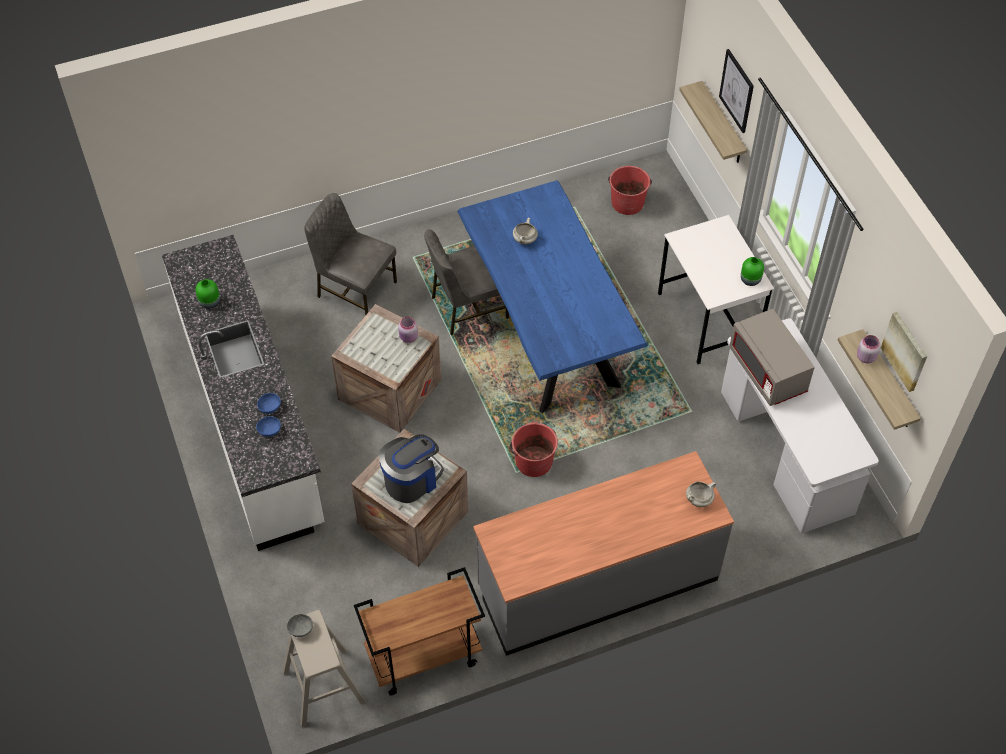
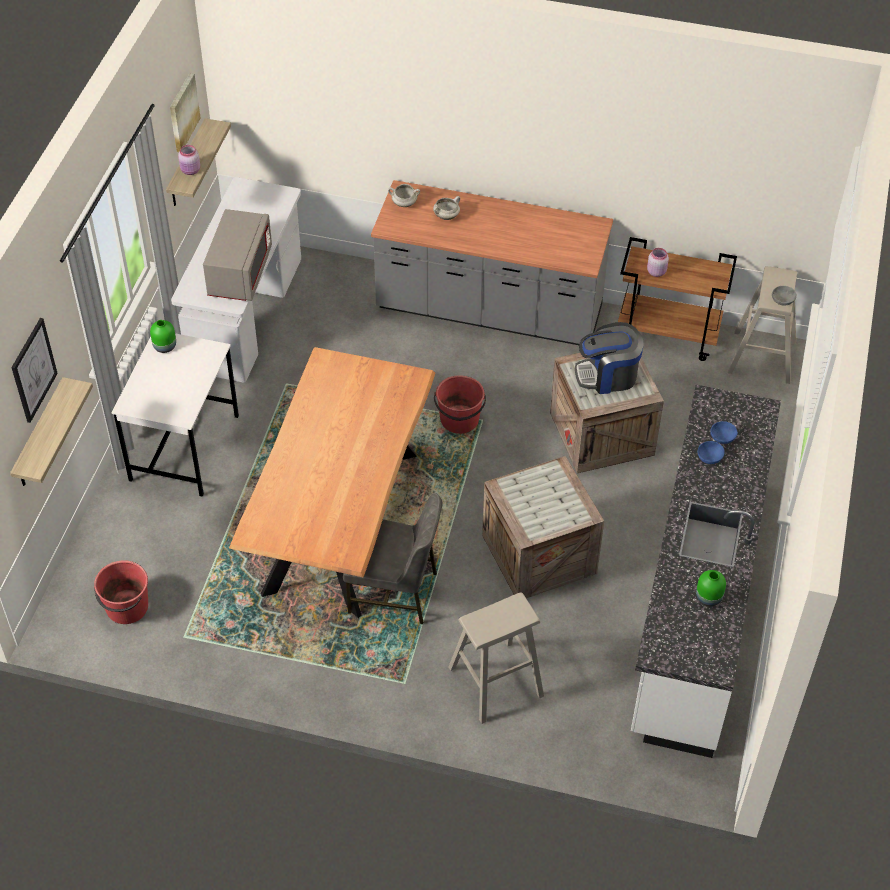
camera: 145 degrees left, 5 degrees down
(355, 289) = (495, 682): grey chair -> beige stool
(408, 337) = (514, 496): pink jar -> pink jar (656, 271)
(525, 240) = (327, 498): white cooking pot -> white cooking pot (446, 216)
(547, 331) = (341, 522): blue dining table -> brown dining table

